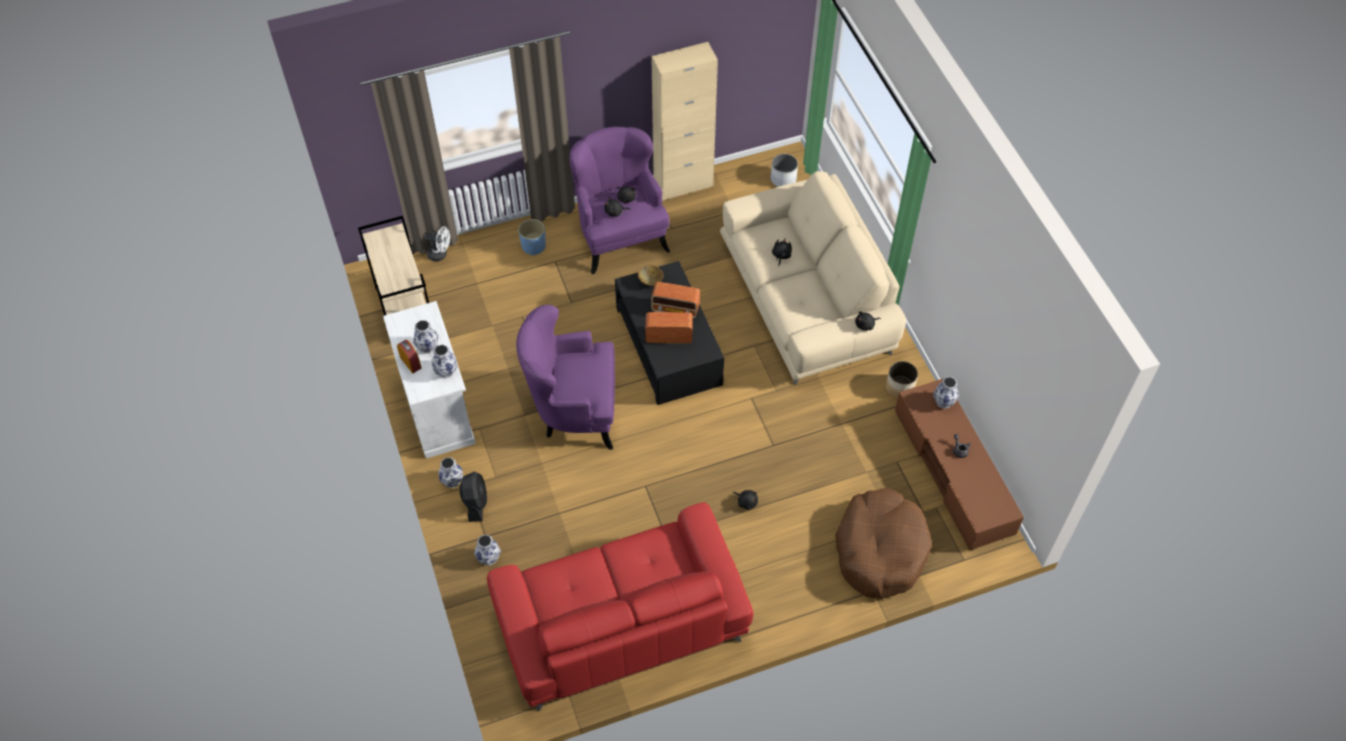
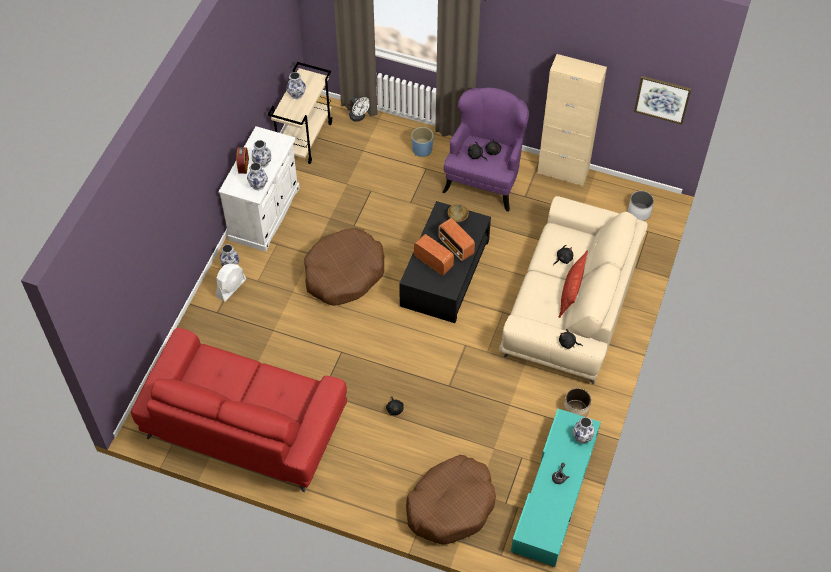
camera: 40 degrees right, 0 degrees up
(475, 502) = (231, 288): black fan -> white fan
(489, 558) = (207, 327): vase -> vase (297, 95)
(574, 411) = (344, 273): purple armchair -> brown dog bed
(770, 46) = (662, 99): none -> picture
(817, 281) = (570, 293): none -> pillow
(953, 472) = (554, 493): brown tv stand -> turquoise tv stand

